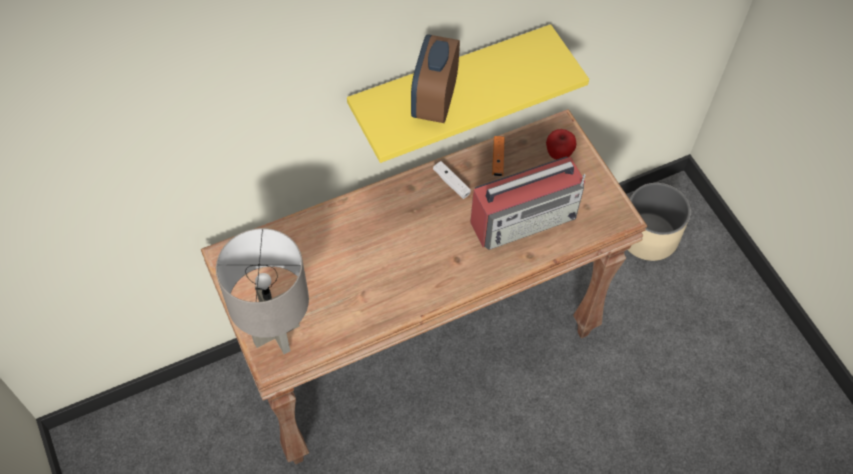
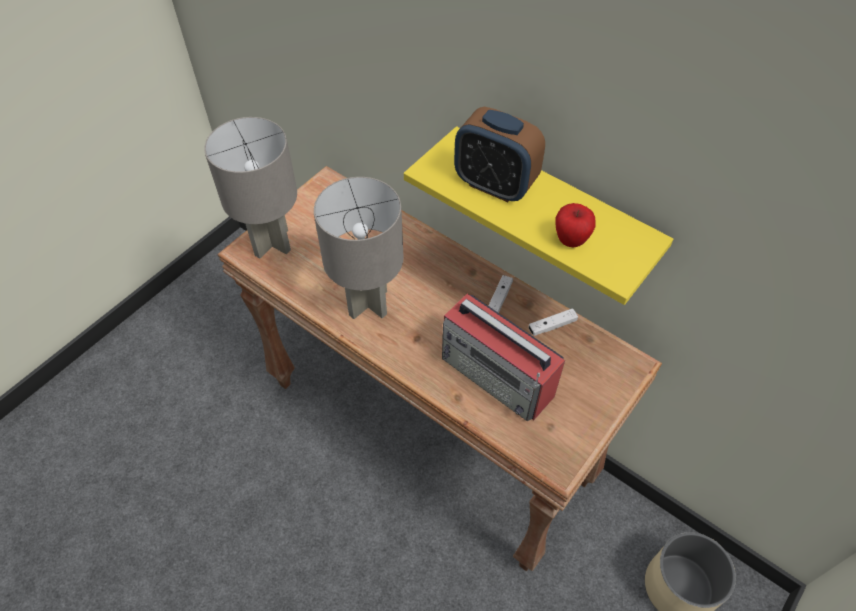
camera: 65 degrees right, 5 degrees down
(397, 280) = (368, 302): none -> grey table lamp
(434, 102) = (495, 185): alarm clock -> alarm clock turned 135 degrees counterclockwise
(498, 159) = (552, 326): orange game controller -> white game controller
(558, 154) = (596, 376): apple -> apple (571, 240)

